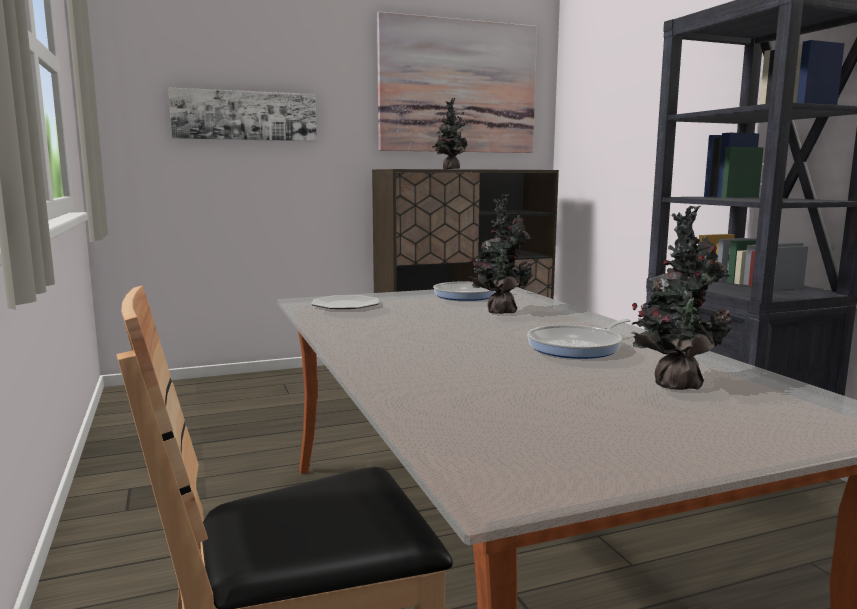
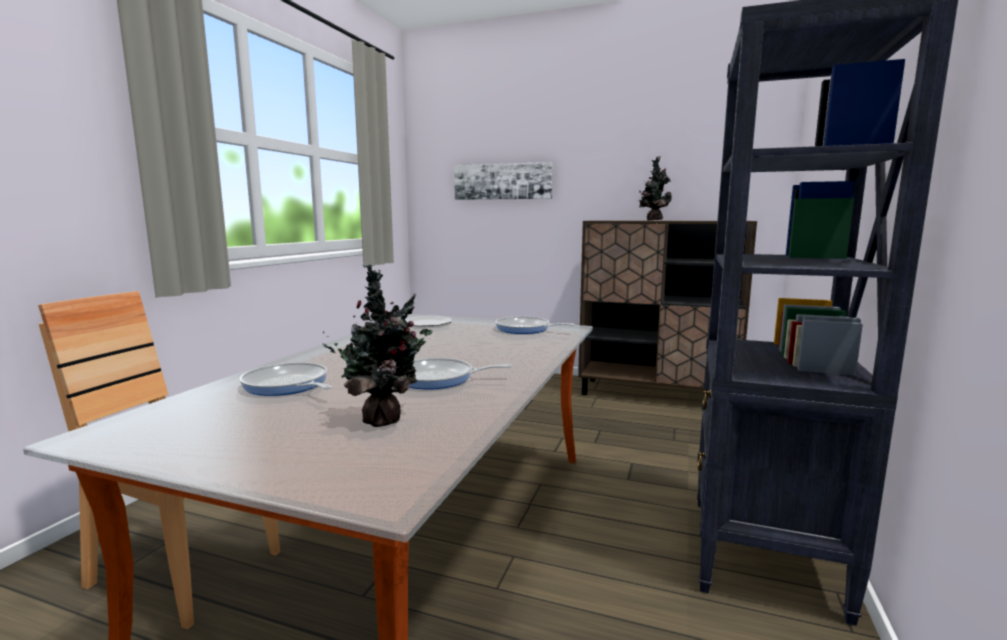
camera: 40 degrees right, 0 degrees up
(458, 87) = (681, 145): picture -> none
(474, 386) = (287, 385): none -> frying pan
(500, 311) = (495, 344): potted plant -> none

